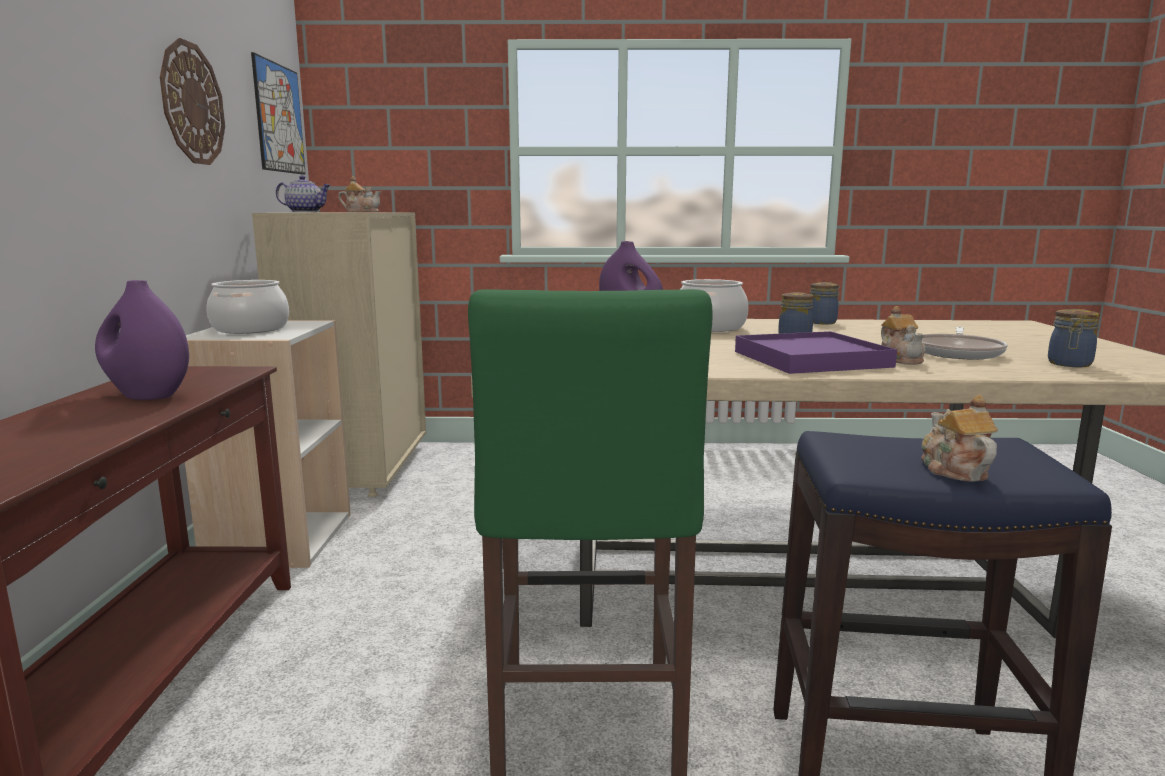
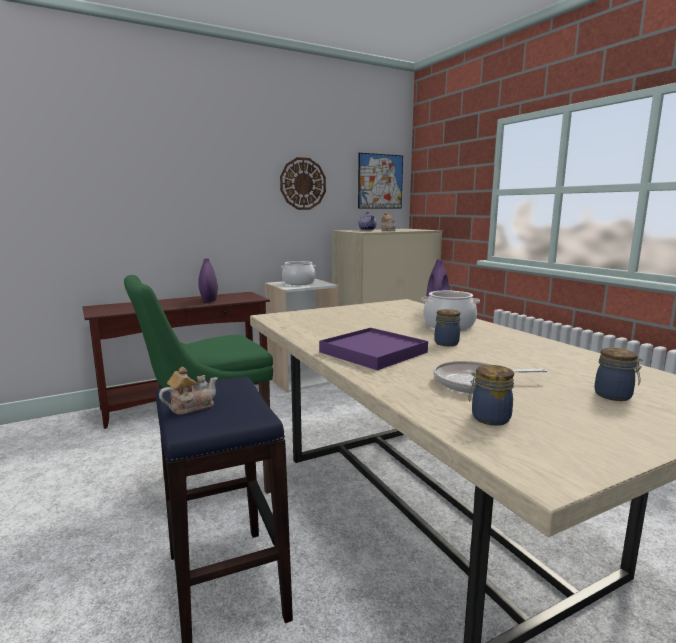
camera: 60 degrees right, 0 degrees up
(823, 322) = (540, 343): jar -> jar (614, 396)
(901, 359) = (412, 370): teapot -> none

